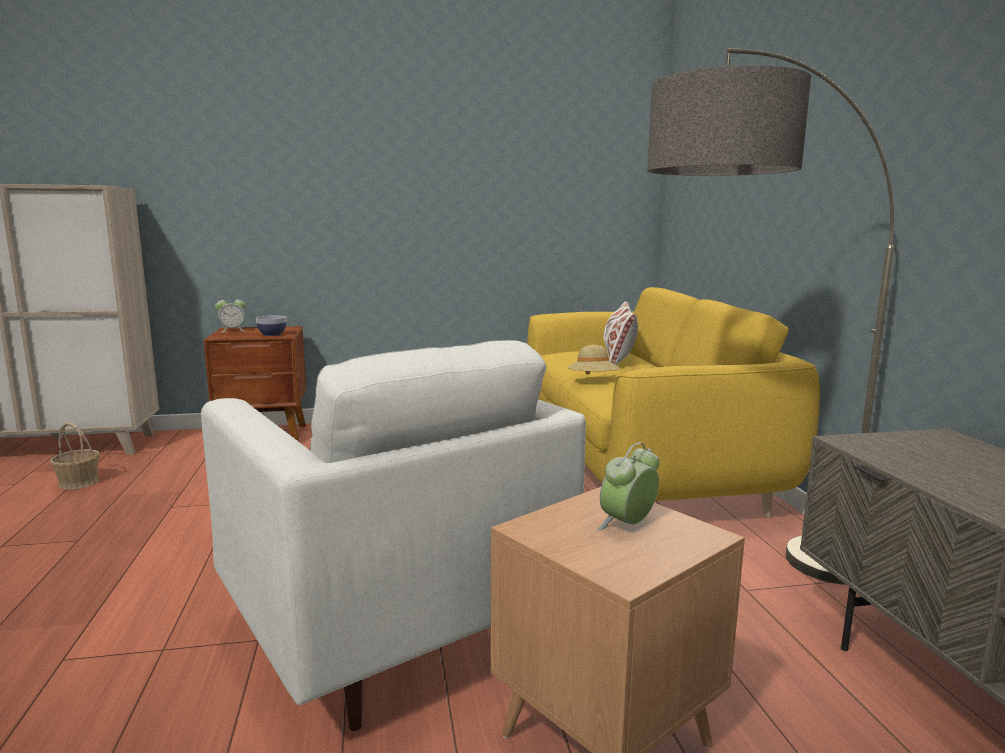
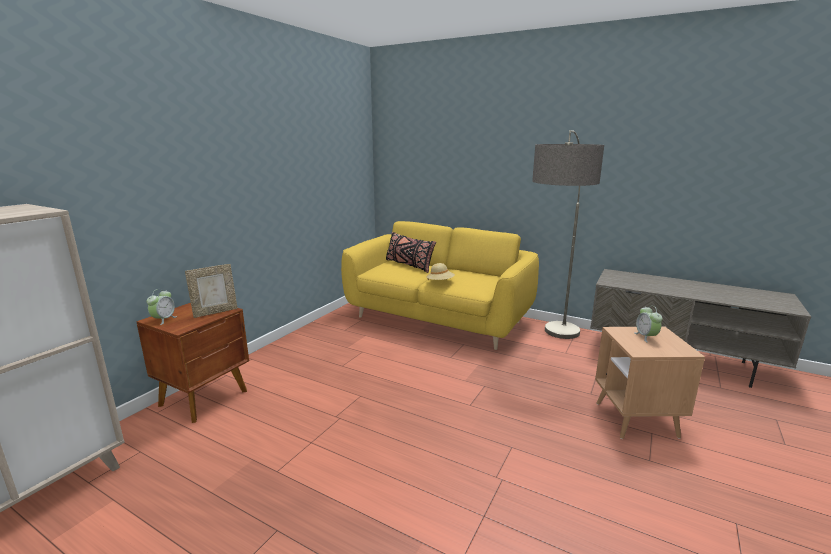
camera: 50 degrees left, 5 degrees up
(78, 482) = (140, 511): basket -> none
(272, 334) = (215, 312): bowl -> picture frame
(394, 632) = (529, 437): white armchair -> none
(618, 357) = (409, 265): white pillow -> black pillow

